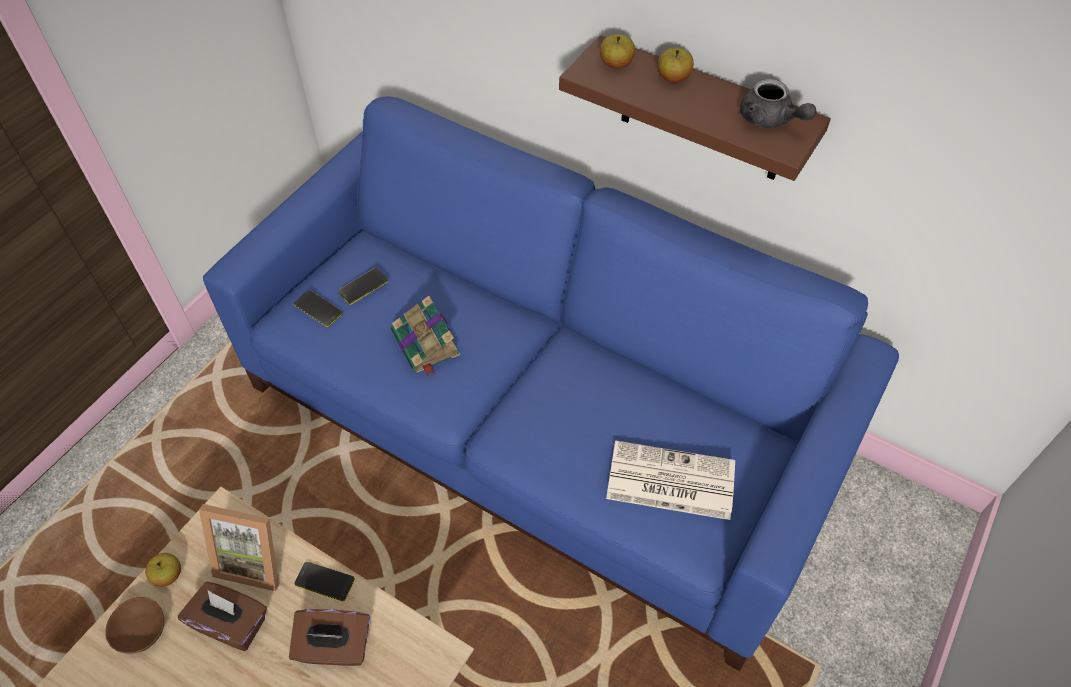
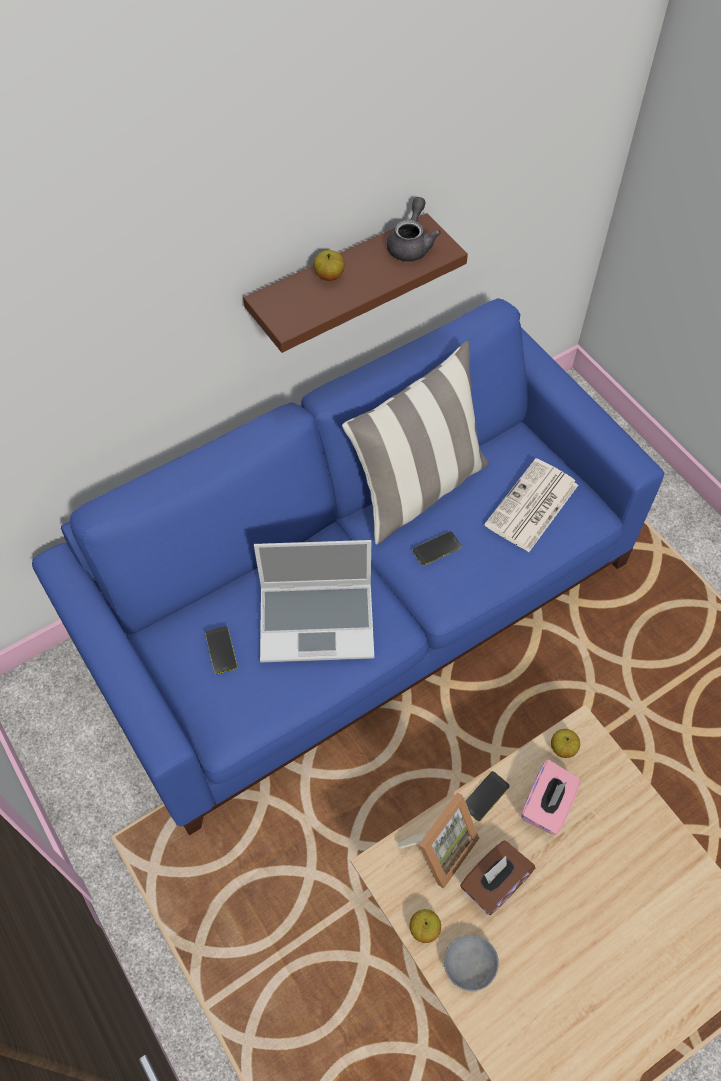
camera: 65 degrees left, 5 degrees up
(143, 630) = (470, 963): brown bowl -> grey bowl
(318, 309) = (226, 697): phone -> phone (436, 548)
(335, 647) = (547, 805): brown tissue box -> pink tissue box
(426, 344) = (318, 621): book -> laptop
(616, 64) = (290, 302): apple -> apple (563, 748)
(630, 369) = (417, 488): none -> pillow
(770, 120) = (411, 244): grey teapot -> grey teapot turned 60 degrees counterclockwise

